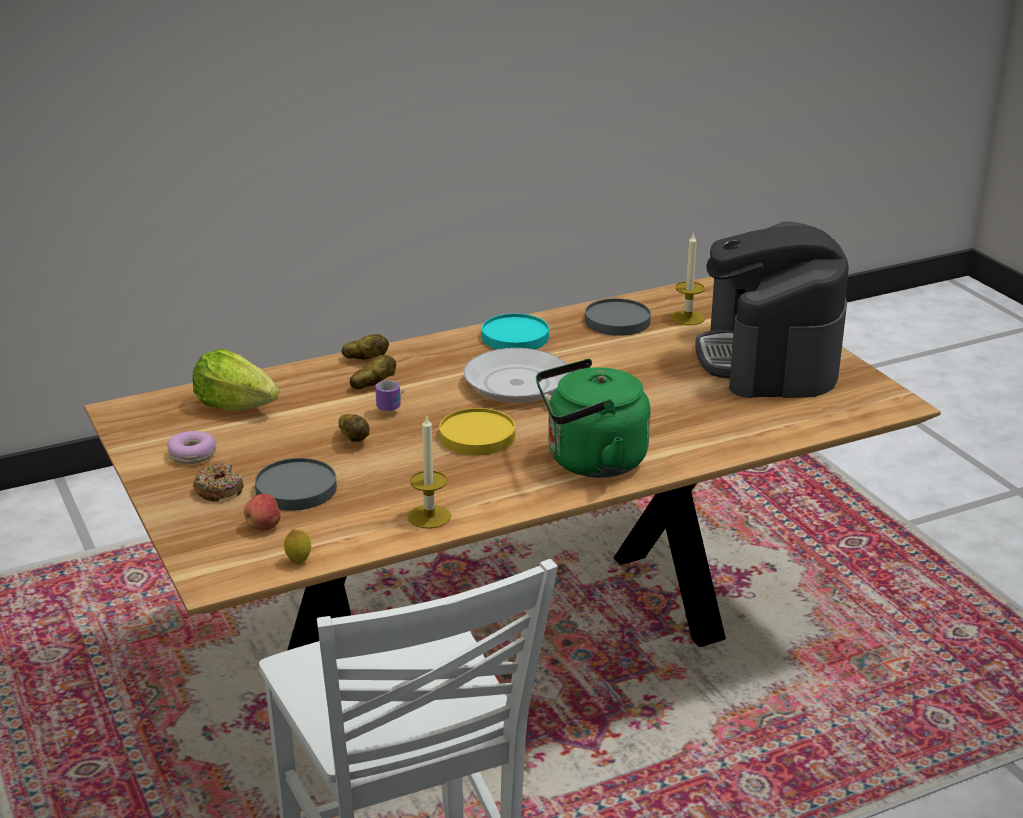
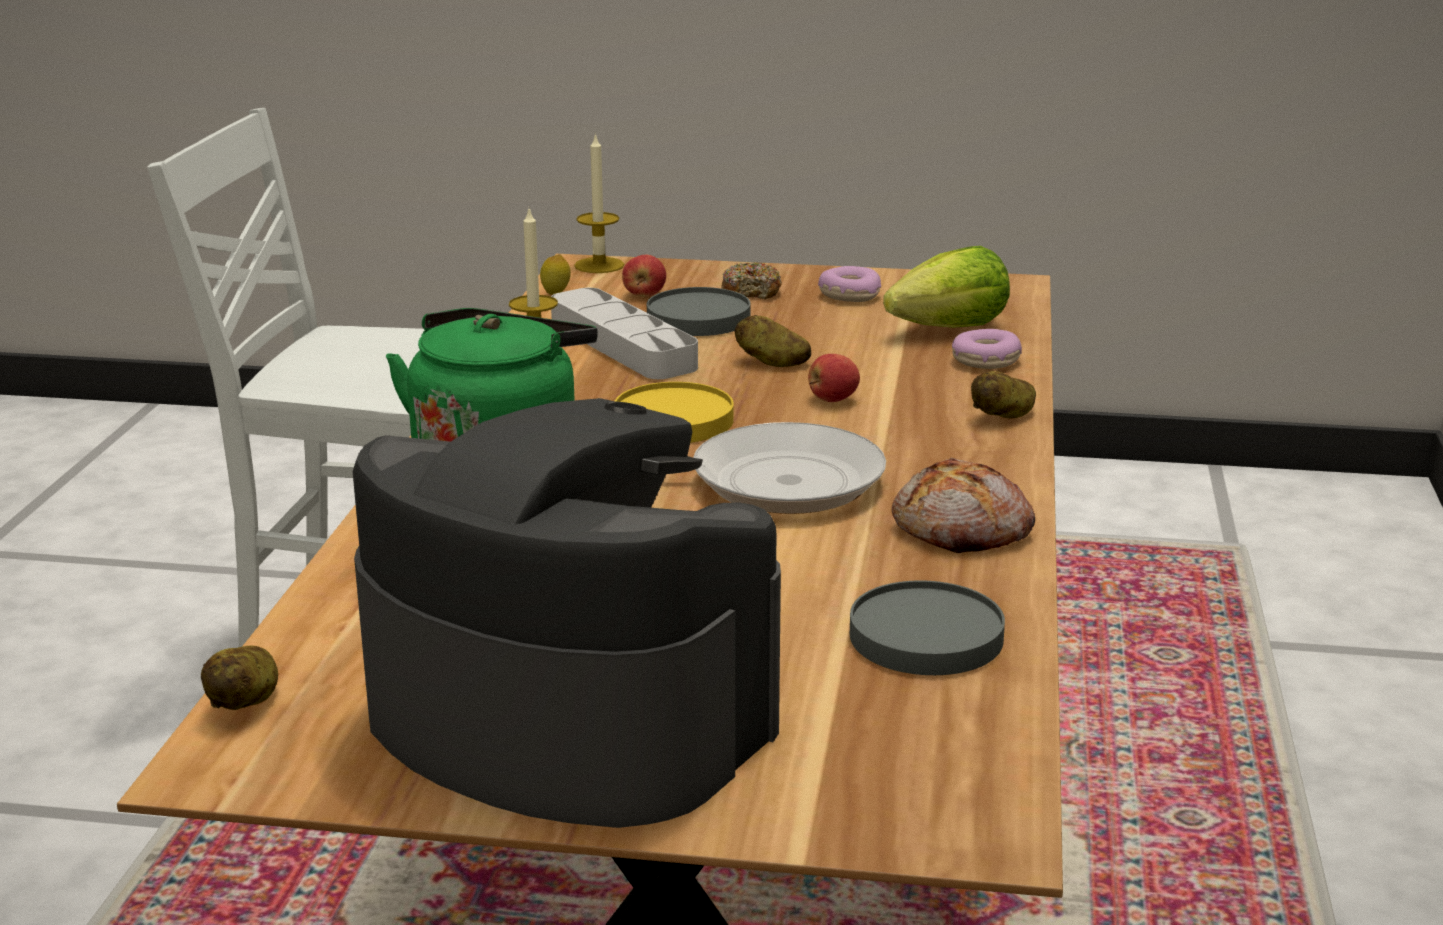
camera: 125 degrees right, 5 degrees down
(283, 383) = (985, 361): none -> donut
(373, 385) = (913, 402): potato -> potato (246, 702)
(375, 496) = (622, 344): none -> grey tray
(394, 405) = (832, 399): mug -> apple
(515, 337) = (963, 530): turquoise plate -> bread
(687, 318) = (856, 714): candle -> candle (599, 265)

